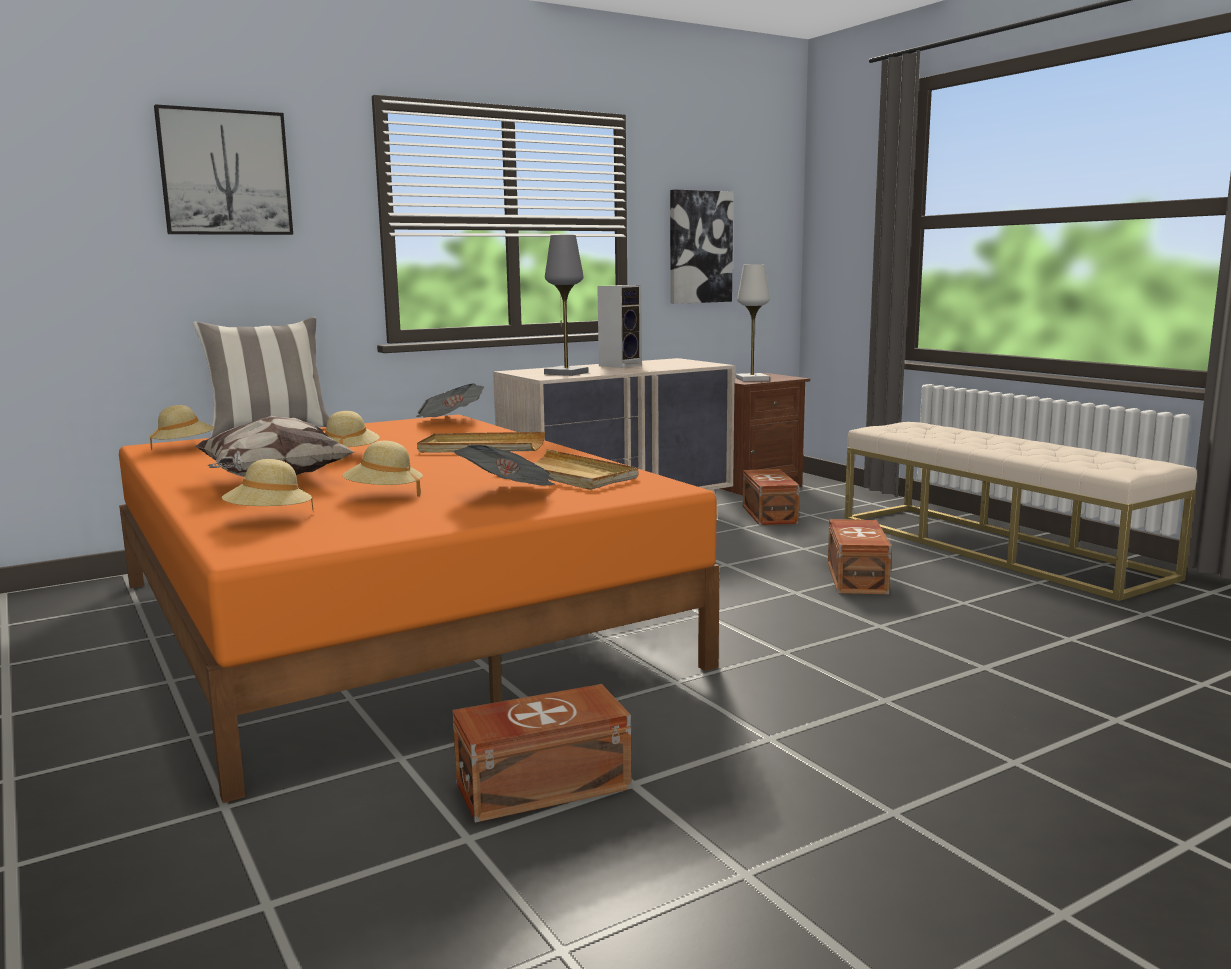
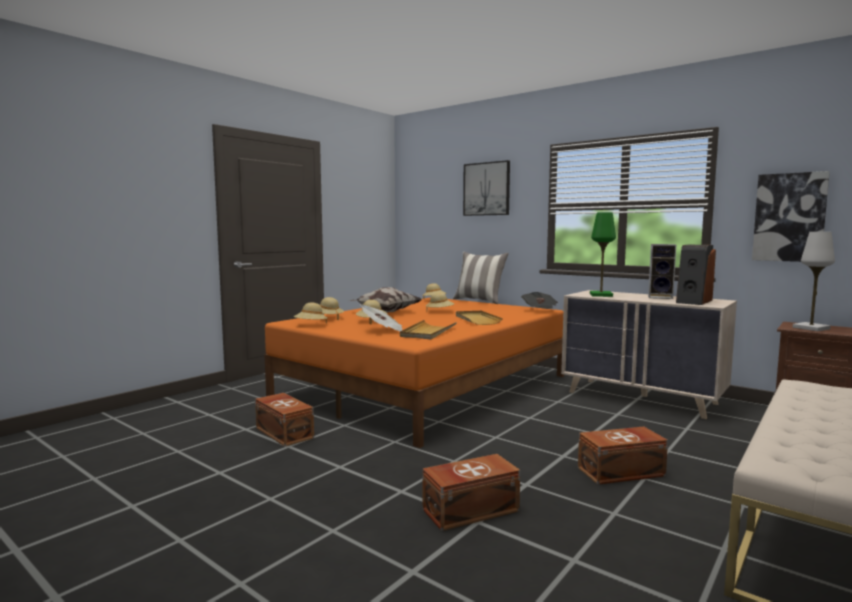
camera: 70 degrees right, 5 degrees down
(349, 533) = (311, 325): none -> beige hat
(566, 373) = (600, 295): grey table lamp -> green table lamp
(672, 364) = (693, 301): none -> speaker
(768, 515) = (736, 433): brown storage box -> brown storage box (468, 509)

